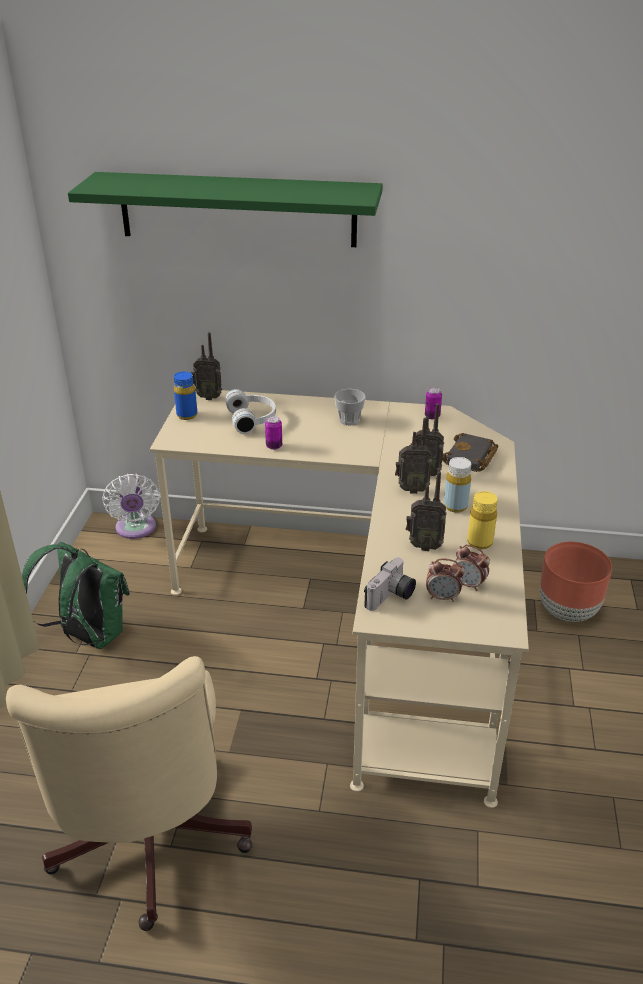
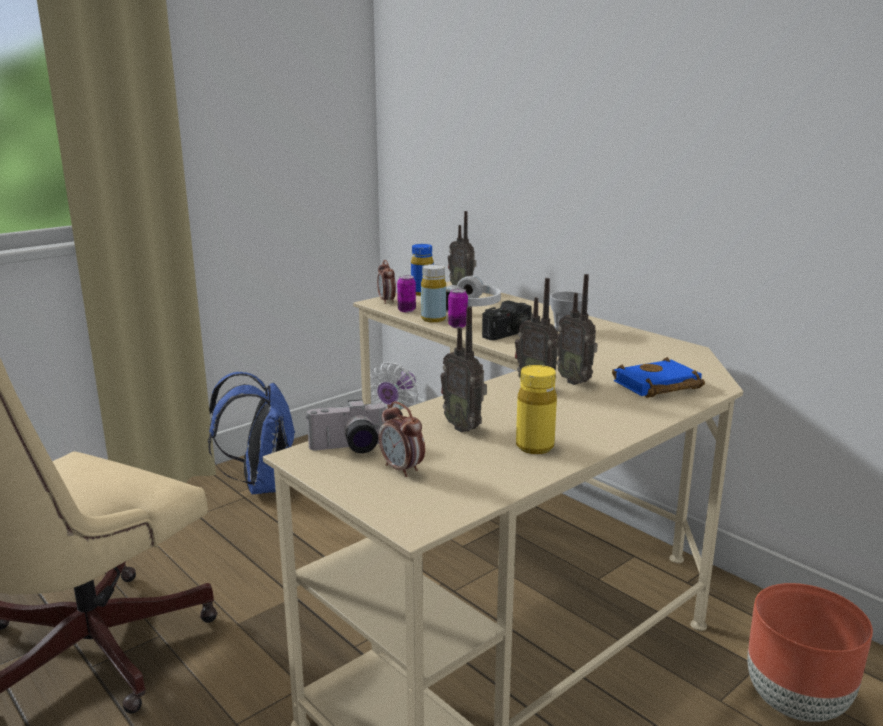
camera: 40 degrees right, 15 degrees down
(89, 636) = (262, 485): green backpack -> blue backpack
(237, 209) = (514, 79): green shelf -> none
(323, 441) = (511, 334): none -> camera
(432, 416) = (669, 348): can -> can (406, 310)
(455, 506) = (563, 412): yellow bottle -> yellow bottle (433, 319)
(469, 584) = (452, 472): alarm clock -> alarm clock (387, 301)
(470, 458) = (657, 386): black book -> blue book

